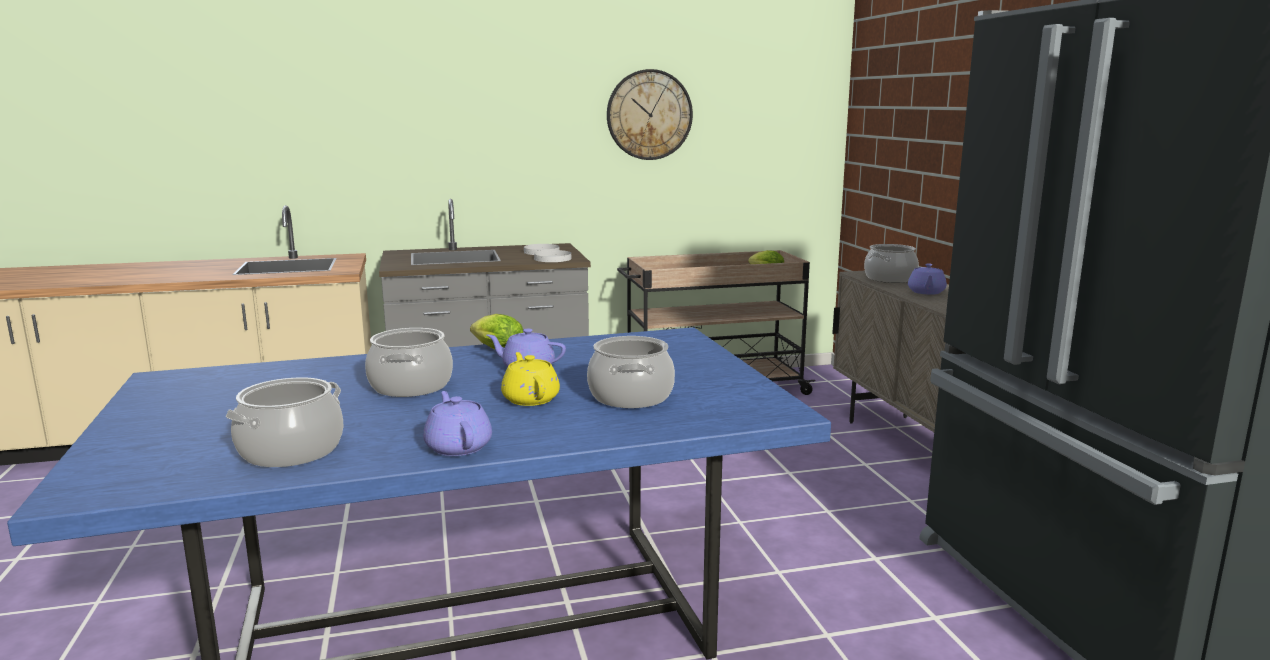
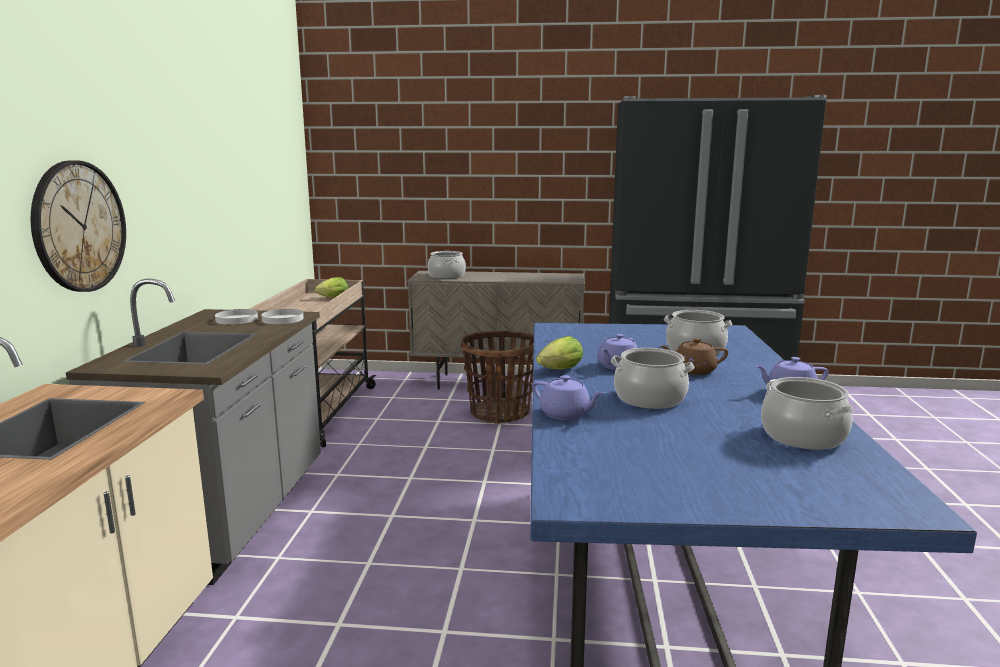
camera: 70 degrees left, 0 degrees up
(530, 399) = (693, 370): yellow teapot -> brown teapot
(649, 115) = (226, 162): wall clock -> wall clock (79, 226)
(820, 467) = (500, 413): none -> basket
(926, 292) = (493, 277): purple teapot -> purple teapot (566, 414)

